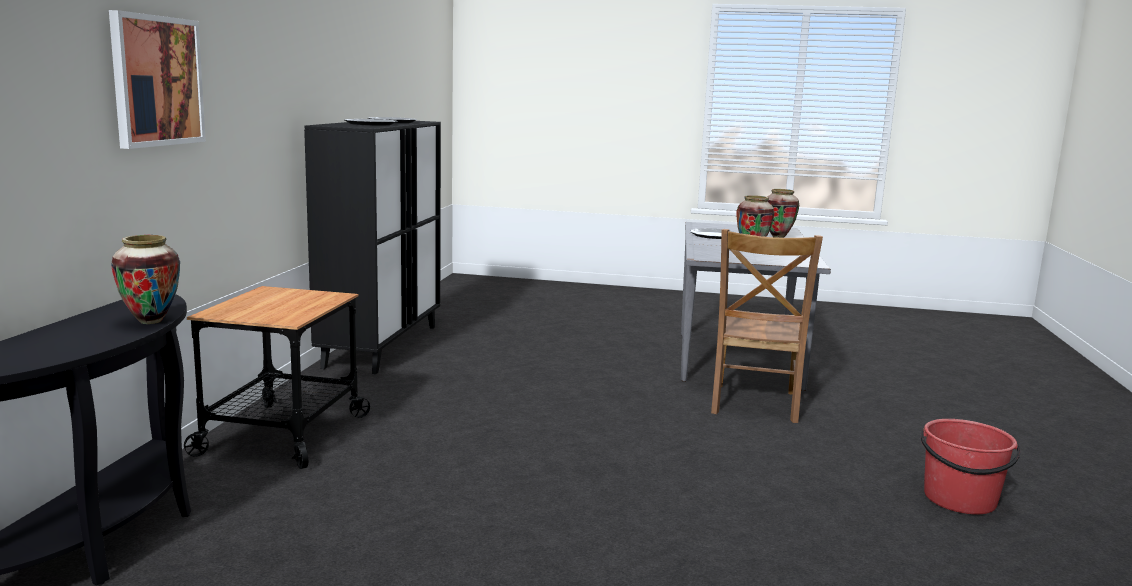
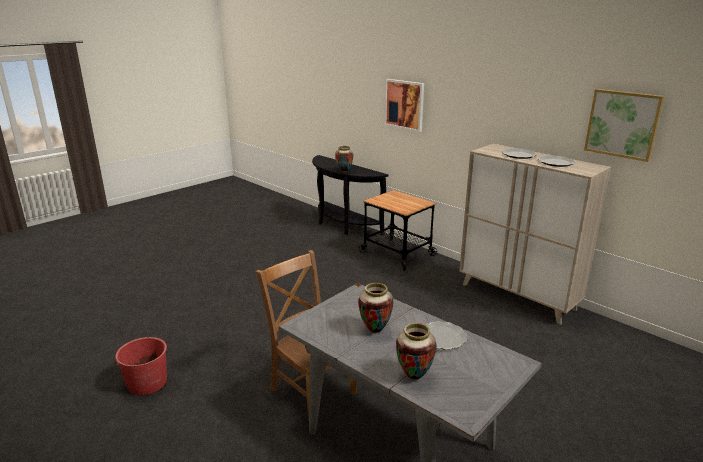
camera: 125 degrees right, 10 degrees up
(376, 64) = (622, 124): none -> picture
(382, 346) = (518, 297): black cabinet -> beige cabinet

